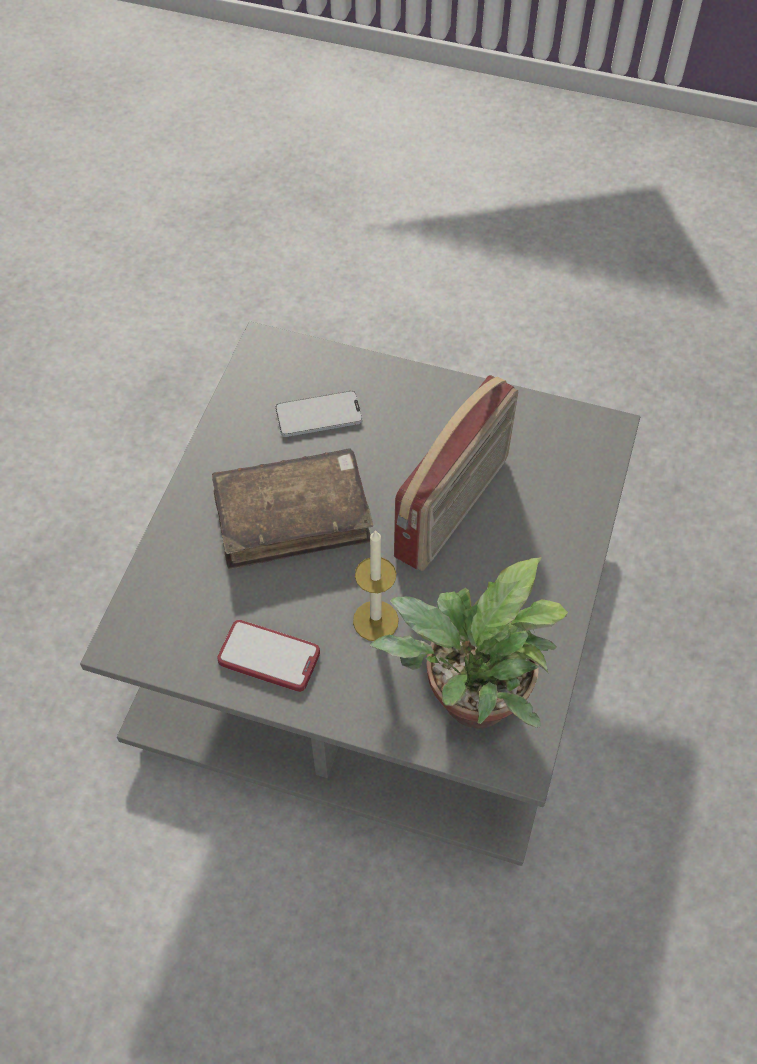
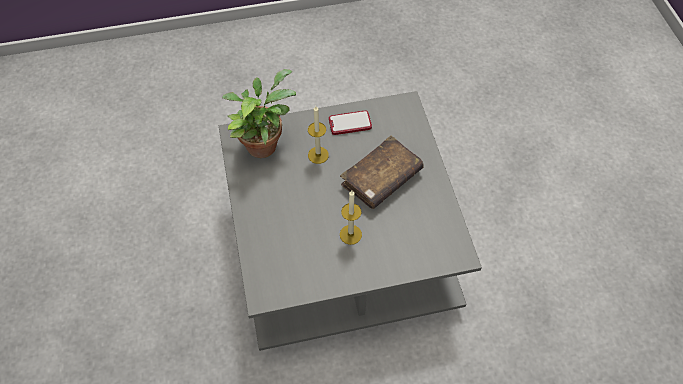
camera: 150 degrees right, 0 degrees up
(319, 415) = (406, 232): phone -> none
(411, 453) = (350, 234): none -> candle
(454, 508) = (314, 217): radio -> none

